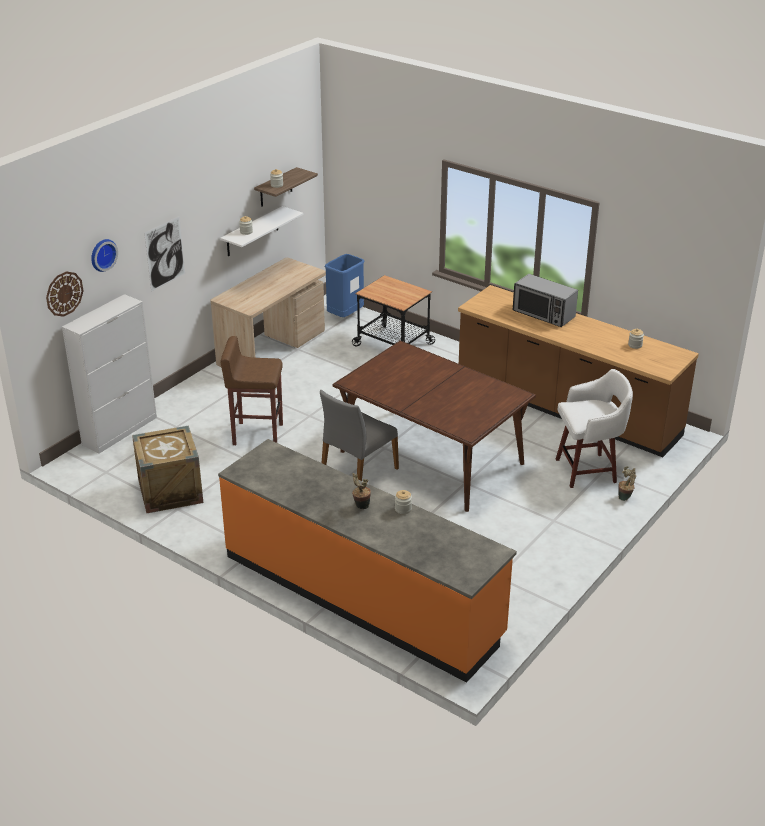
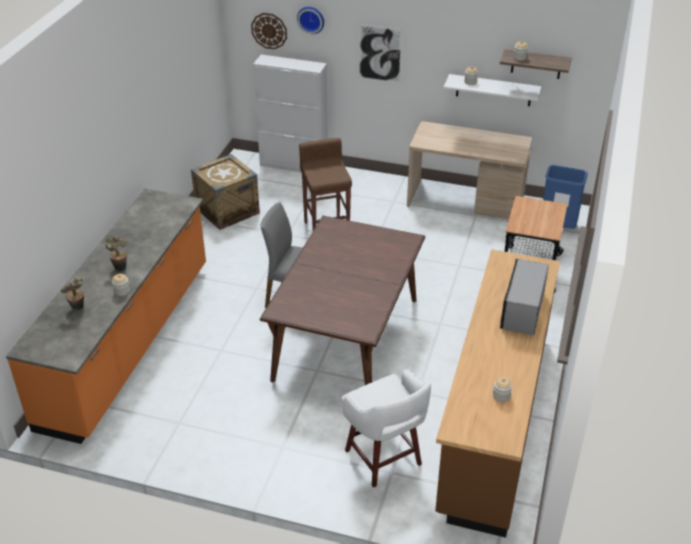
camera: 70 degrees right, 5 degrees up
(625, 497) = (348, 500): potted plant -> potted plant (78, 308)

